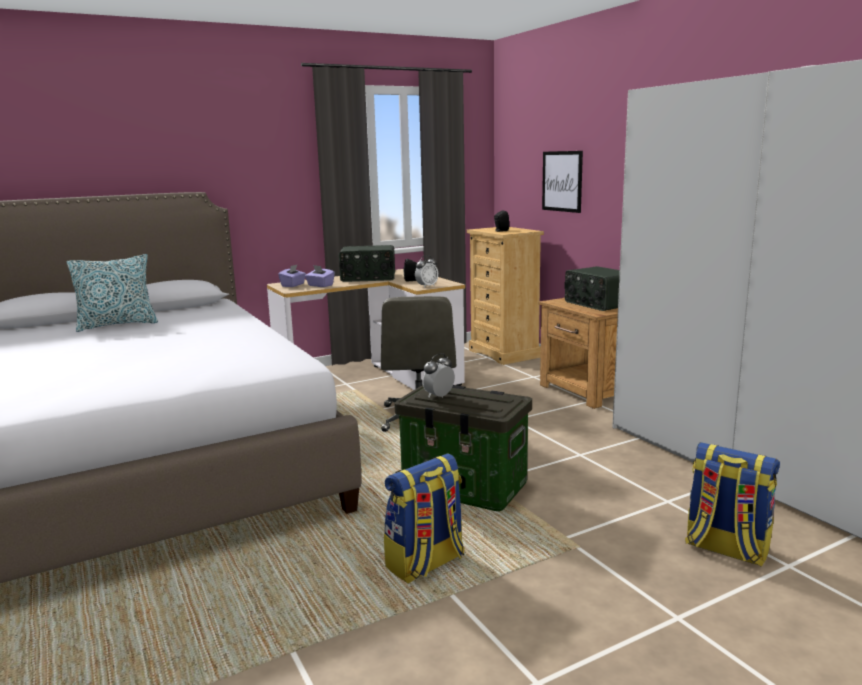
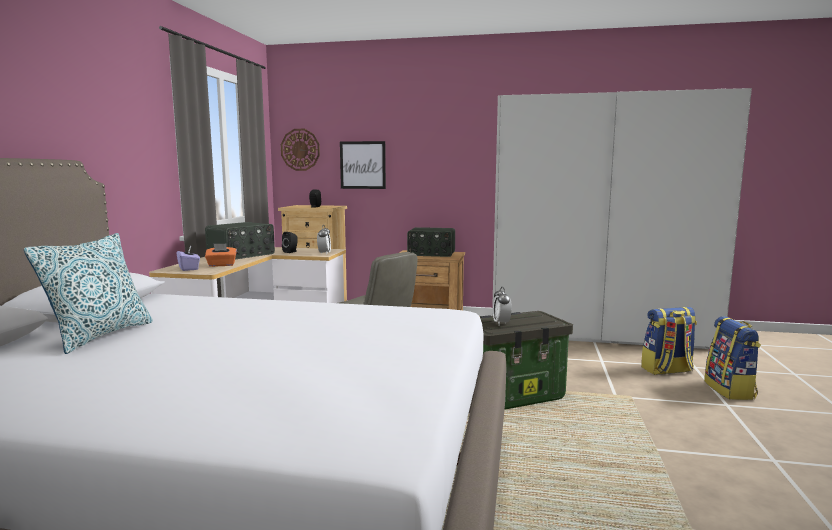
camera: 50 degrees left, 5 degrees down
(320, 285) = (221, 265): purple tissue box -> orange tissue box
(426, 564) = (606, 443): backpack -> backpack (730, 390)
(513, 161) = (300, 149): none -> wall clock

